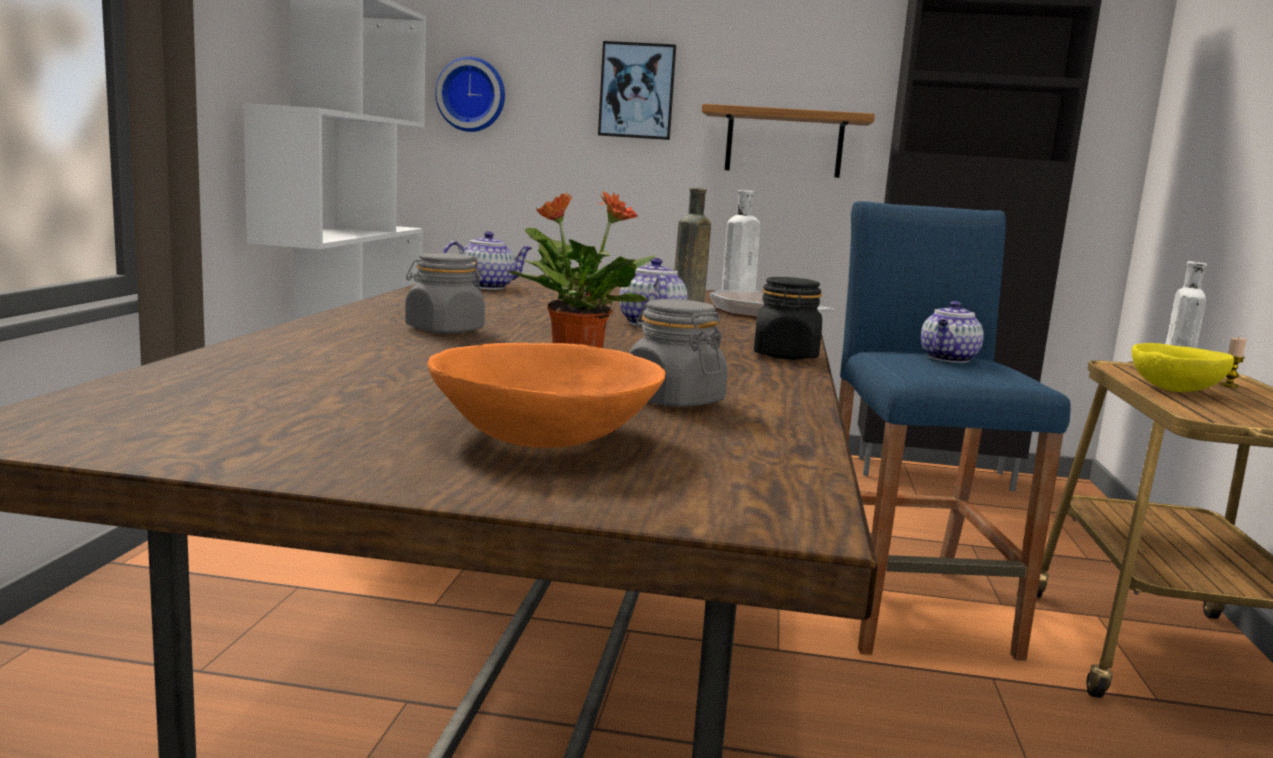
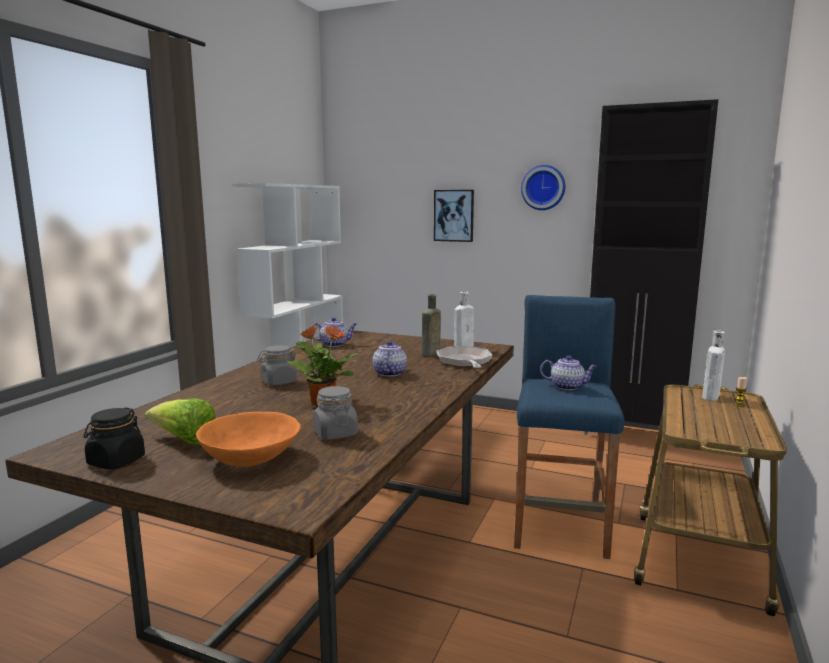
camera: 15 degrees right, 0 degrees up
(347, 410) = (184, 441): none -> lettuce
(472, 95) = (369, 221): wall clock -> wall clock (543, 187)
(784, 143) = (536, 241): shelf -> none
(785, 355) = (433, 398): black jar -> black jar (116, 461)
(949, 359) = (567, 386): teapot -> teapot turned 120 degrees counterclockwise
(1174, 389) = (694, 409): yellow bowl -> none

